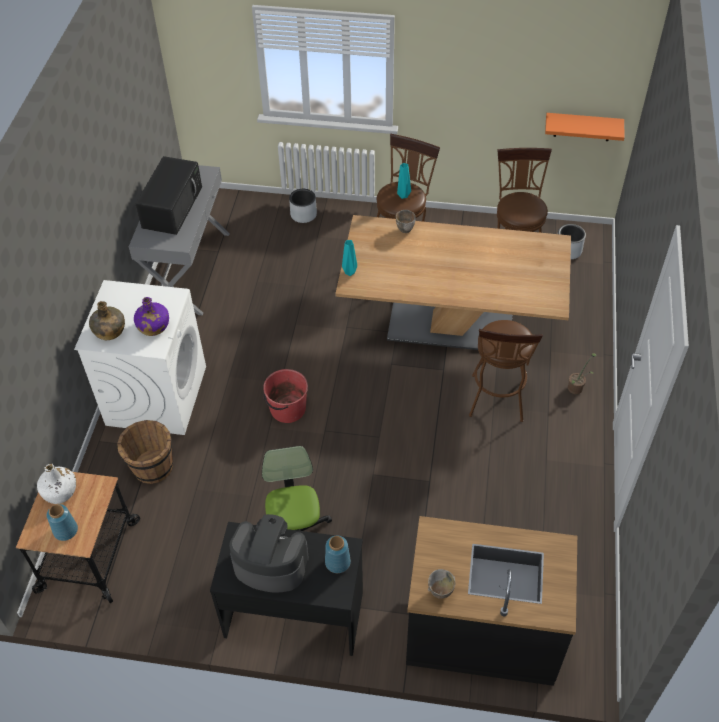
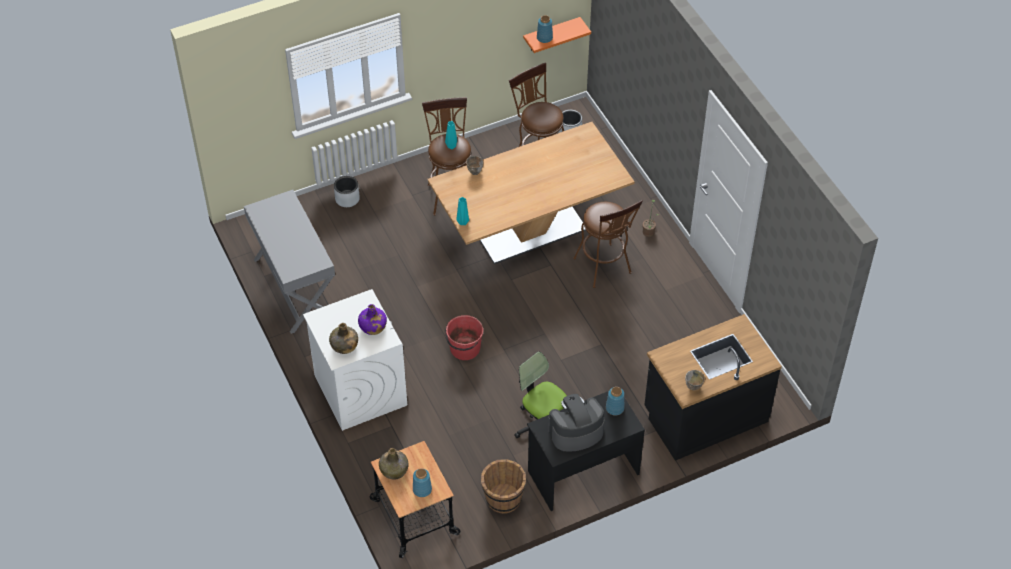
camera: 35 degrees left, 0 degrees up
(60, 491) = (394, 470): white bottle -> green bottle
(152, 467) = (404, 438): brown bucket -> brown bucket (503, 499)
(172, 206) = (286, 237): black microwave -> none
(567, 123) = (544, 38): none -> blue vase

